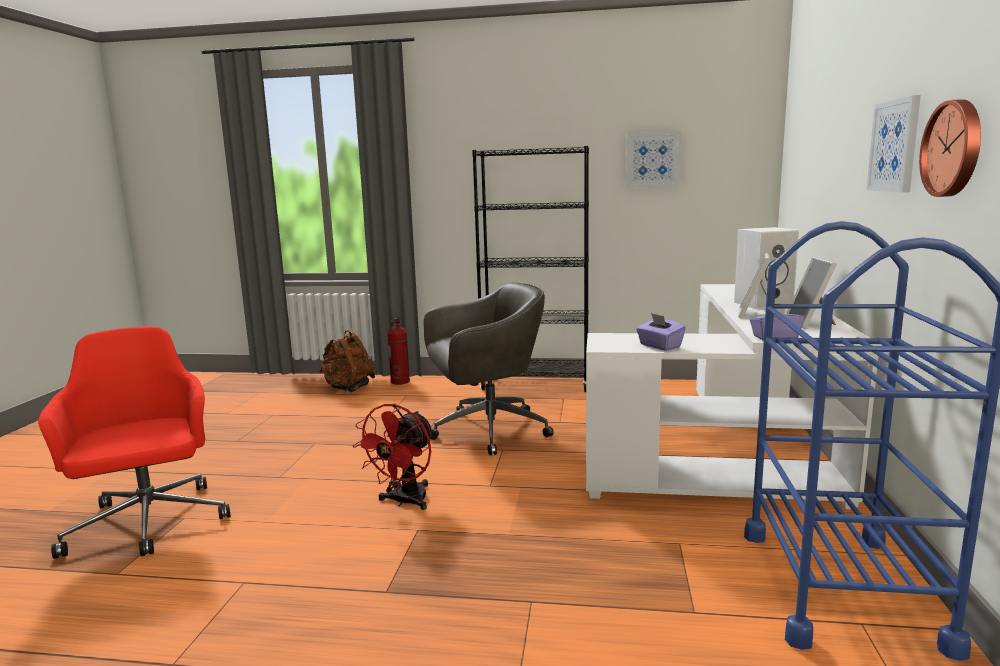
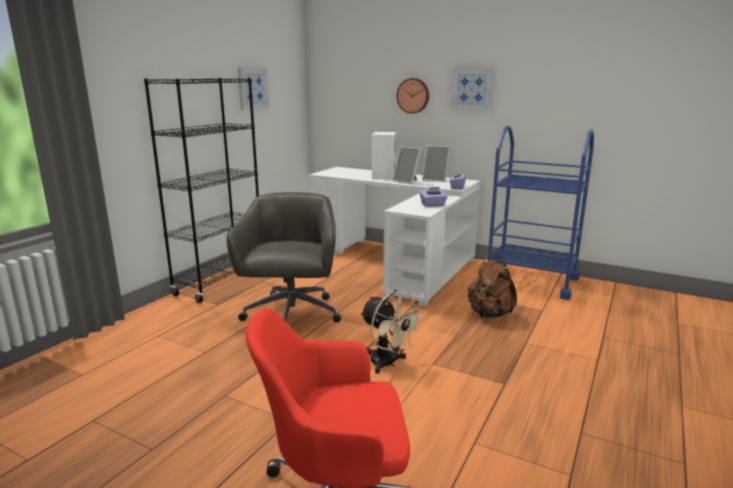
camera: 70 degrees left, 5 degrees up
(348, 389) = (81, 364): brown backpack -> brown backpack (489, 314)
(400, 382) = (111, 333): fire extinguisher -> none
(404, 502) = (388, 363): red fan -> beige fan
(954, 148) = (527, 93): wall clock -> wall clock (413, 95)

